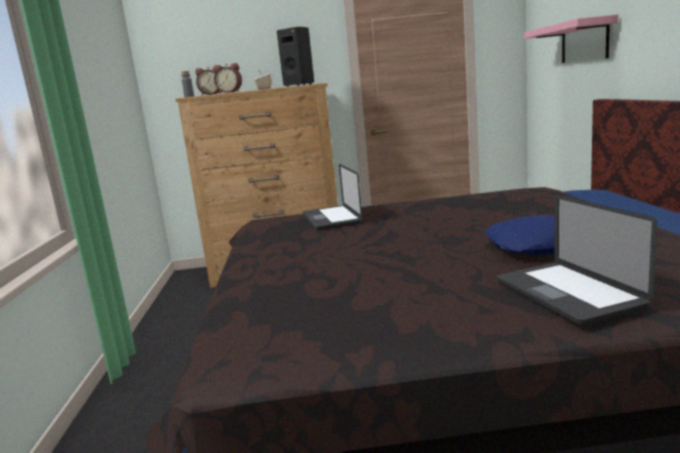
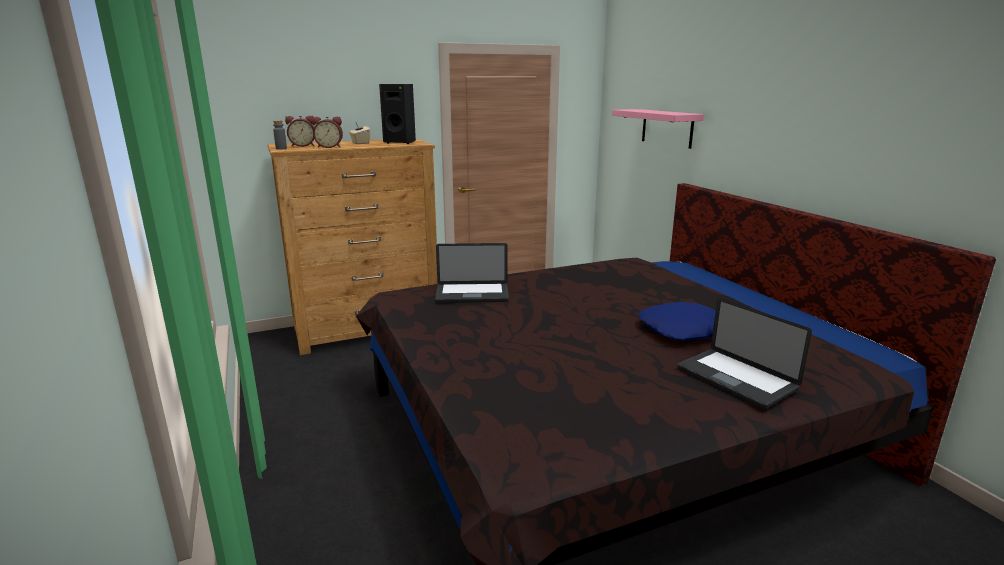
camera: 20 degrees left, 5 degrees up
(331, 219) = (472, 294): laptop -> laptop turned 60 degrees counterclockwise

